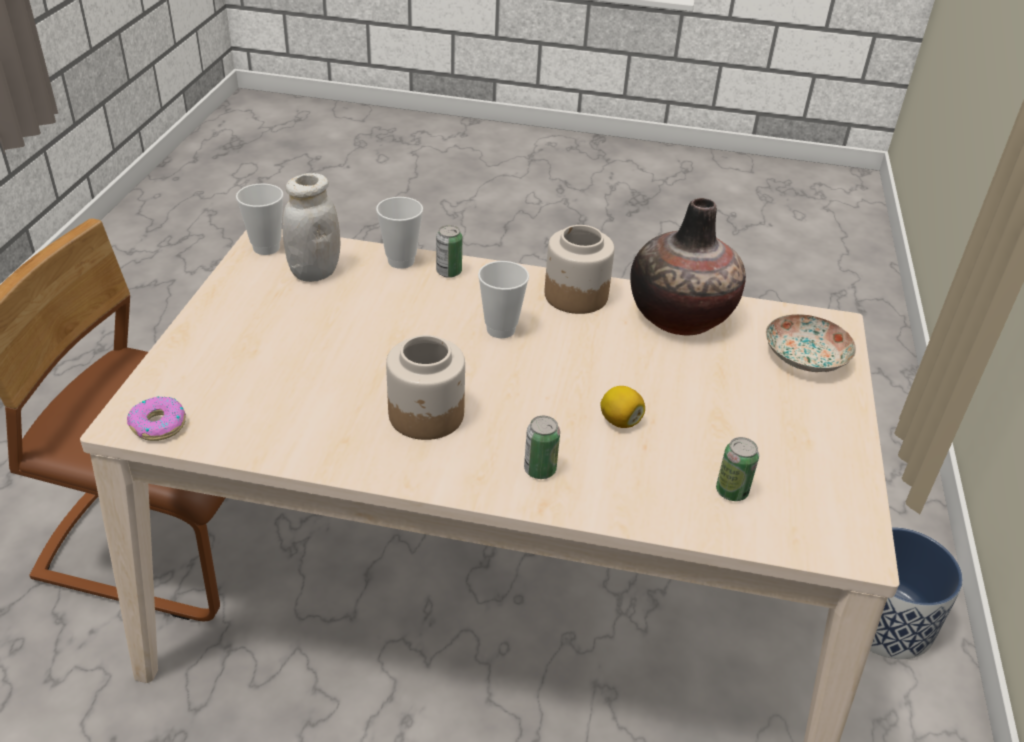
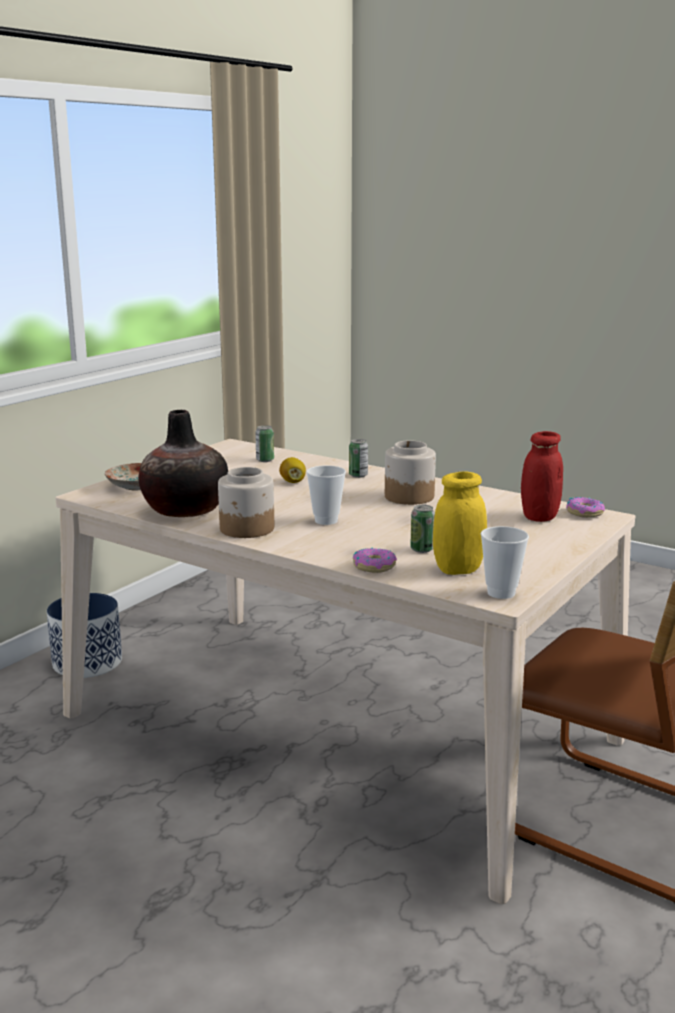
camera: 155 degrees left, 20 degrees down
(227, 398) = (539, 517): none -> red jar
(314, 272) = (458, 569): white jar -> yellow jar
(401, 261) = (374, 566): cup -> donut
(449, 272) = (336, 554): can -> can (422, 549)

